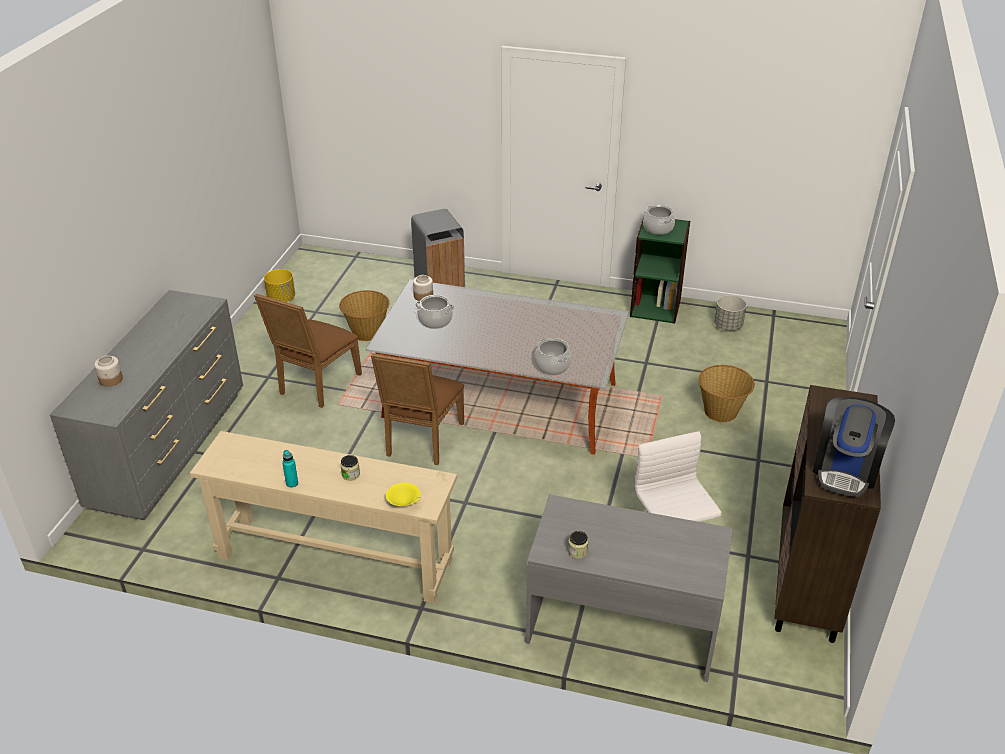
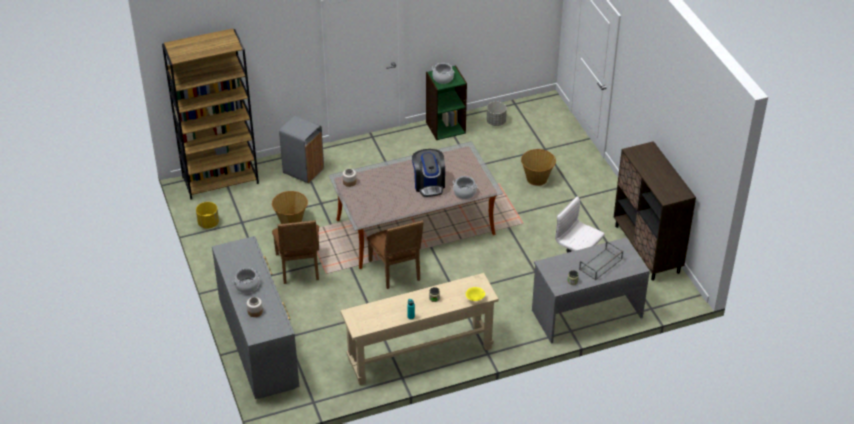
camera: 35 degrees left, 5 degrees up
(345, 264) = (221, 180): none -> brown bookcase
(435, 320) = (374, 194): cooking pot -> cooking pot (247, 286)
(648, 549) = (600, 264): none -> grey tray
(845, 470) = (669, 186): coffee machine -> coffee machine (429, 184)

